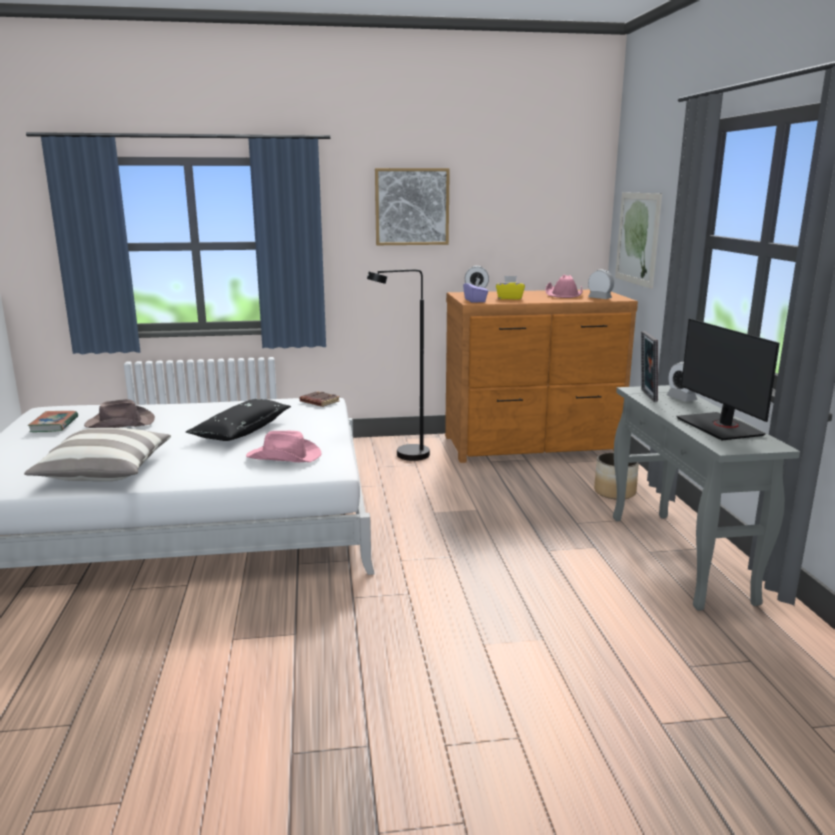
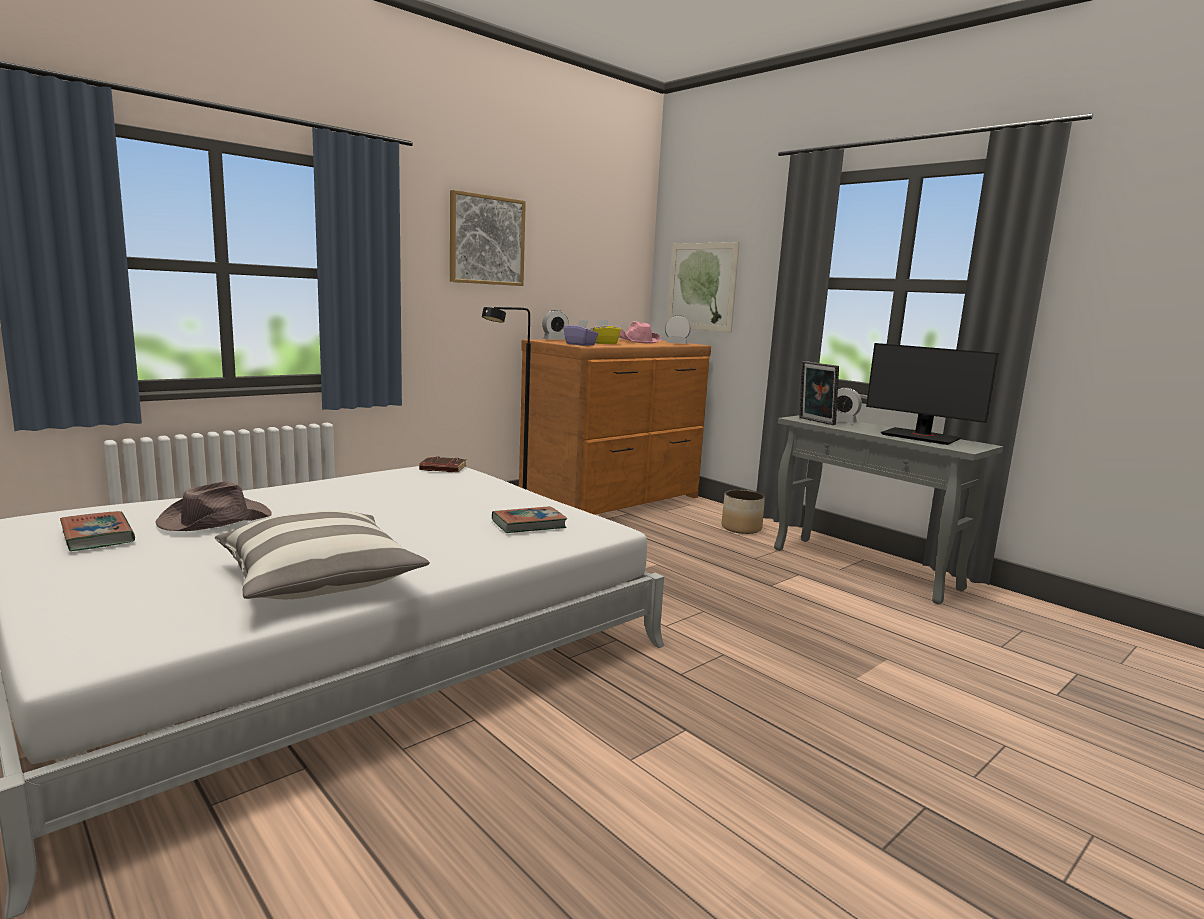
camera: 35 degrees left, 5 degrees down
(242, 430) = (414, 506): black pillow -> none
(285, 457) = (529, 524): pink hat -> book

